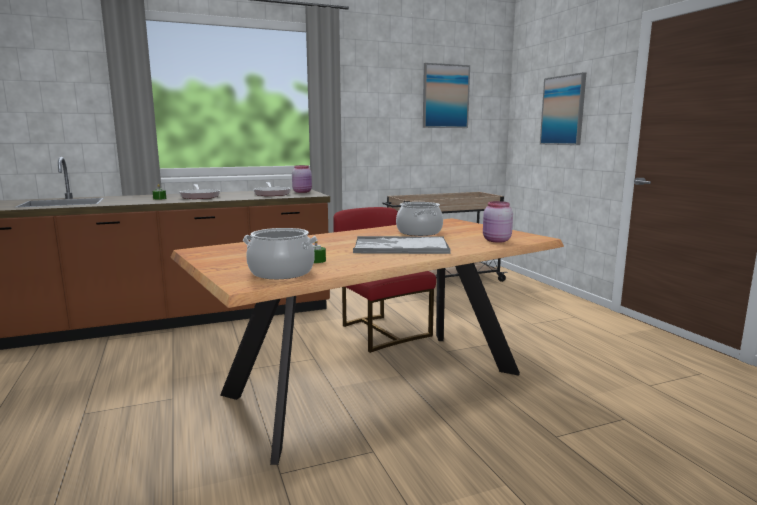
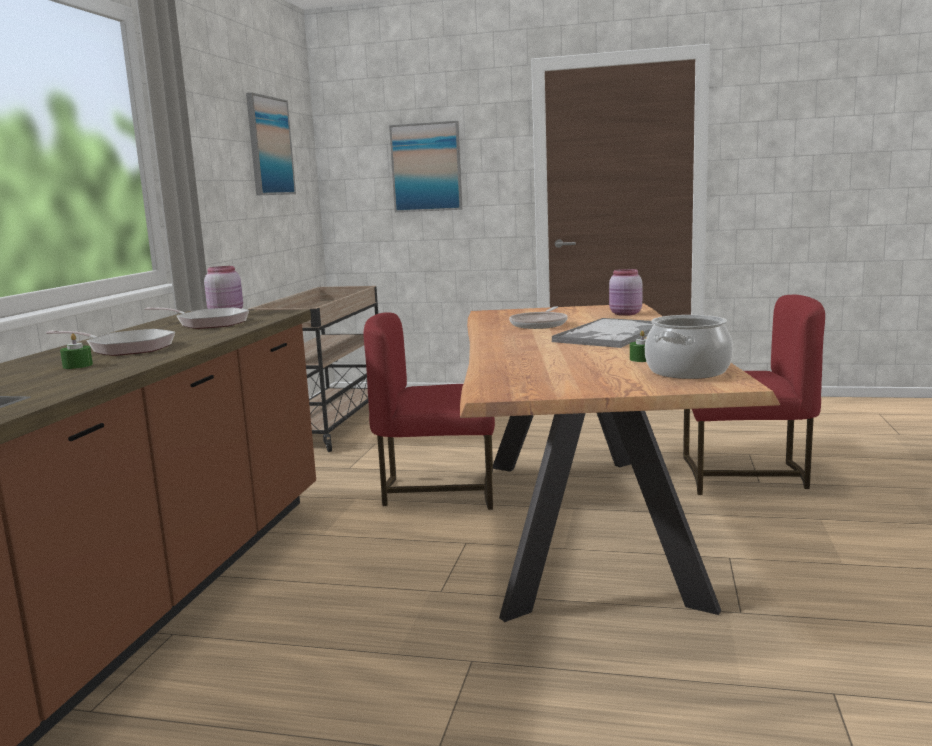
camera: 55 degrees left, 0 degrees up
(419, 232) = (540, 324): cooking pot -> frying pan
(562, 426) = (745, 475): none -> red chair

